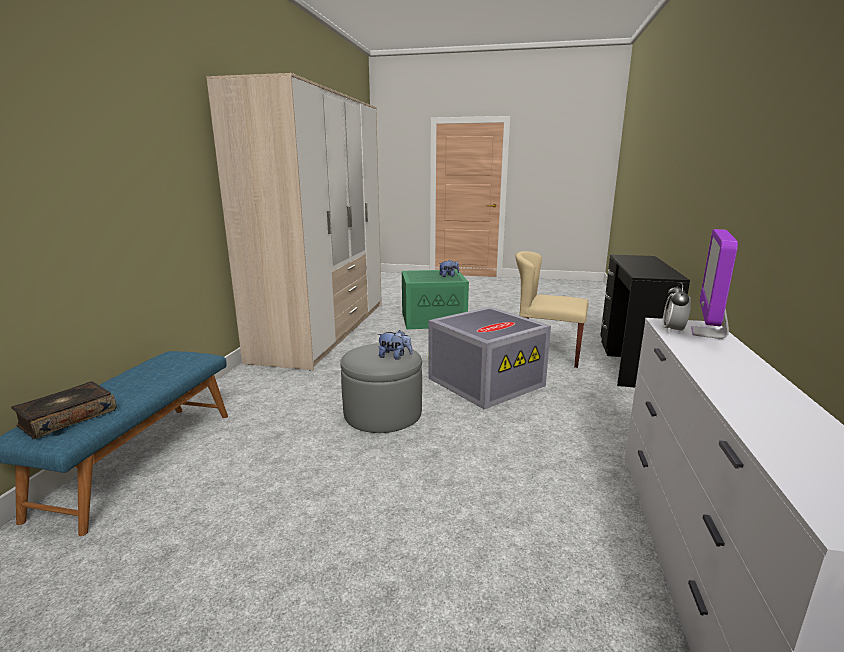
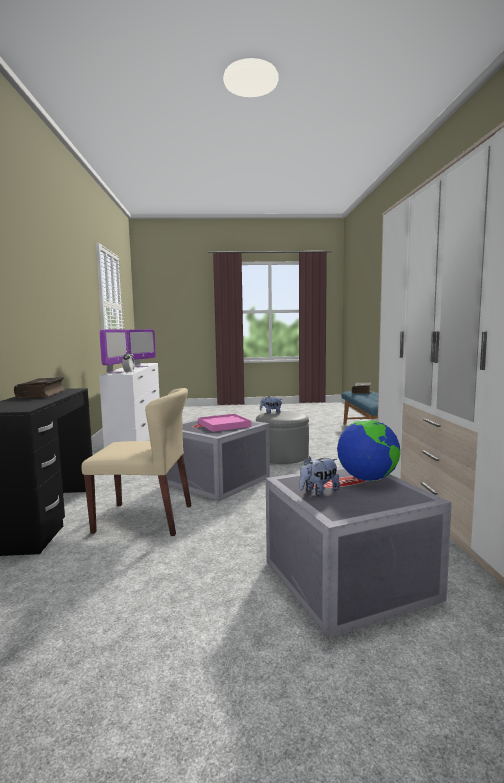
camera: 165 degrees right, 10 degrees down
(419, 277) = (367, 479): none -> globe
(434, 318) = (348, 581): green storage box -> grey storage box
(479, 321) = (224, 425): none -> pink tray
(653, 269) = (42, 394): none -> book
(747, 405) = (141, 366): none -> monitor

